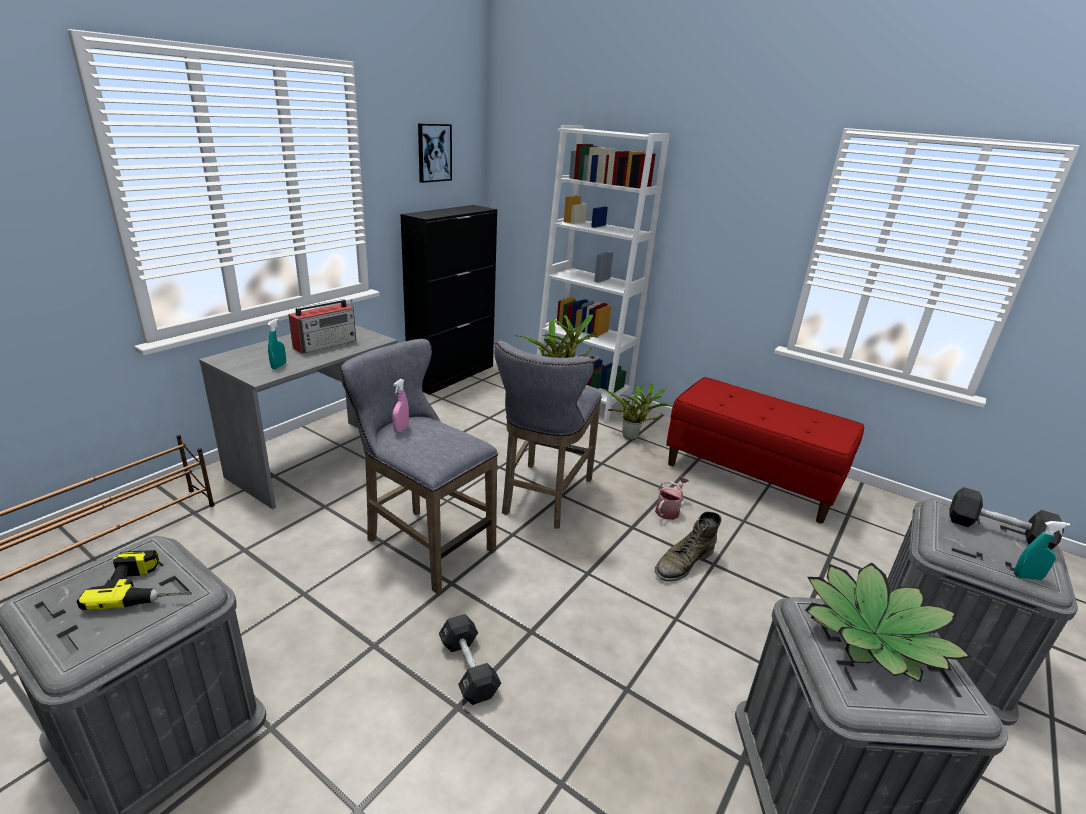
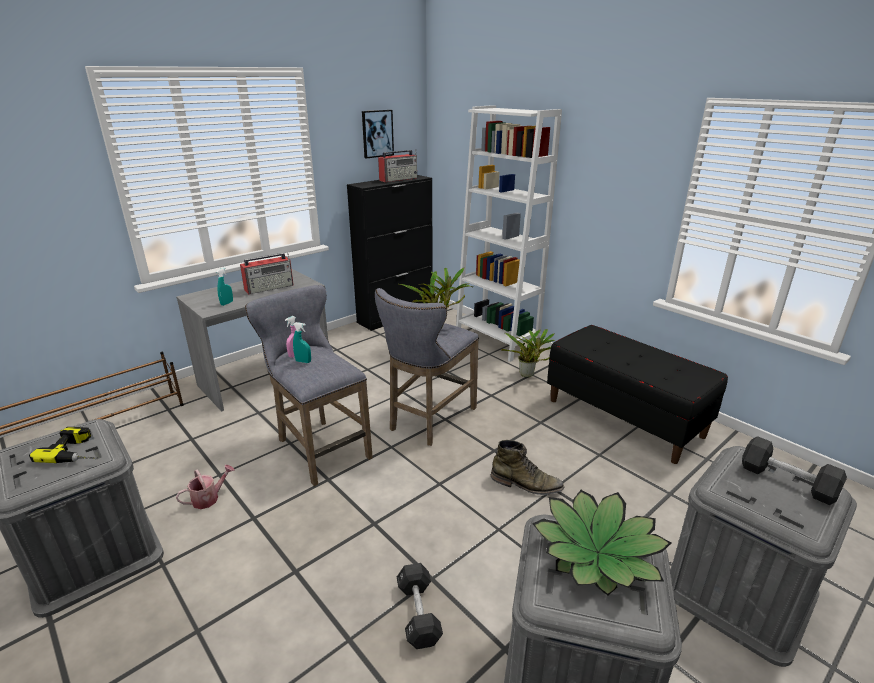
camera: 15 degrees right, 0 degrees up
(460, 210) = (399, 179): none -> radio
(468, 668) = (314, 544): black dumbbell -> black dumbbell (418, 613)
(669, 510) = (533, 439): watering can -> watering can (209, 498)
(683, 563) = (526, 484): green boot -> green boot turned 135 degrees counterclockwise
(751, 478) = (624, 418): red bench -> black bench
(1027, 577) = (790, 524): turquoise spray bottle -> turquoise spray bottle (303, 361)

